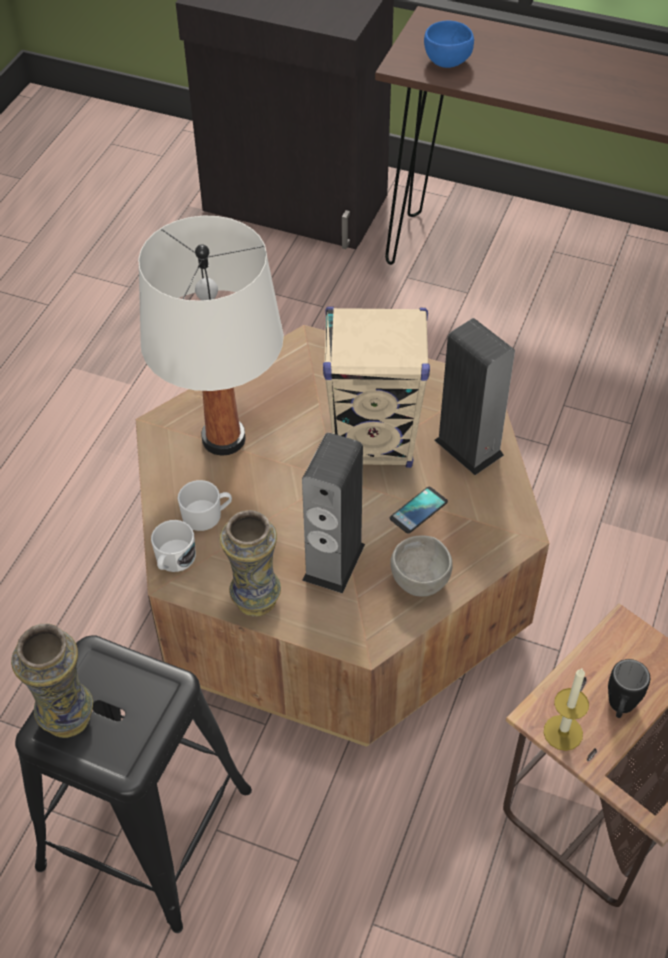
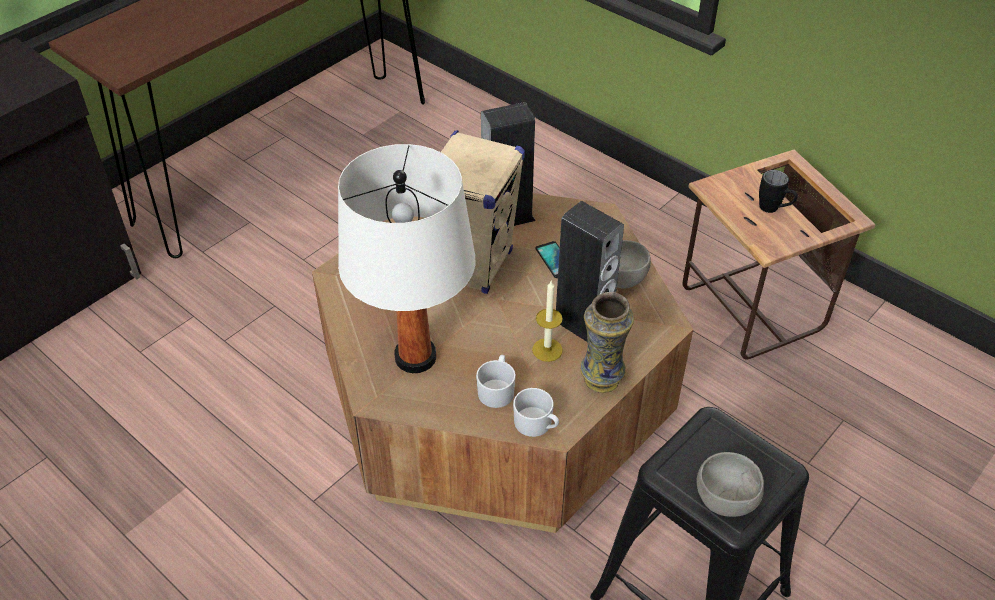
camera: 70 degrees left, 5 degrees down
(67, 719) = (726, 502): vase -> grey bowl
(448, 62) = (146, 48): blue bowl -> none
(563, 732) = (785, 240): candle -> candle (547, 350)

